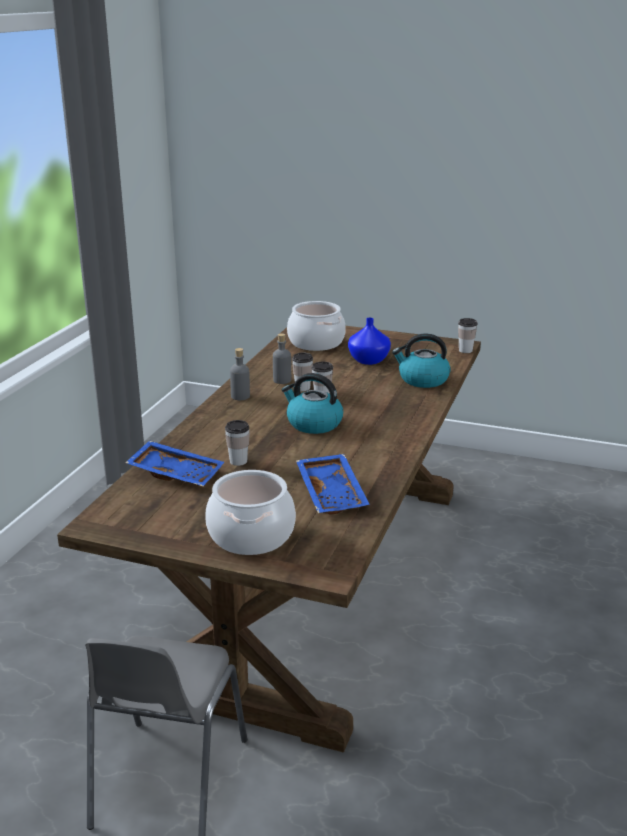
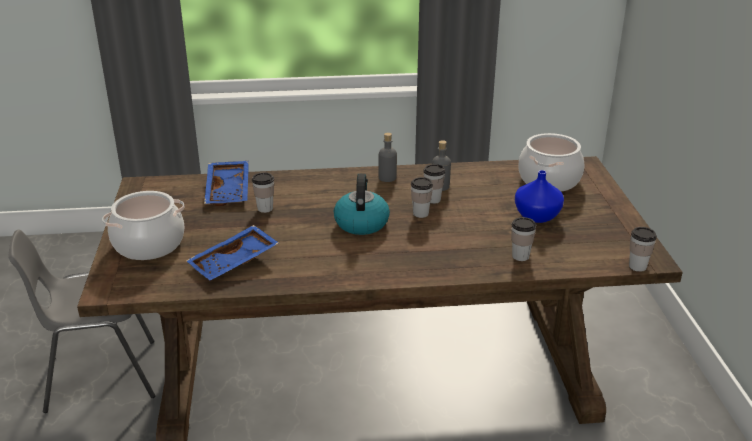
camera: 65 degrees right, 5 degrees up
(422, 380) = (520, 256): kettle -> cup

